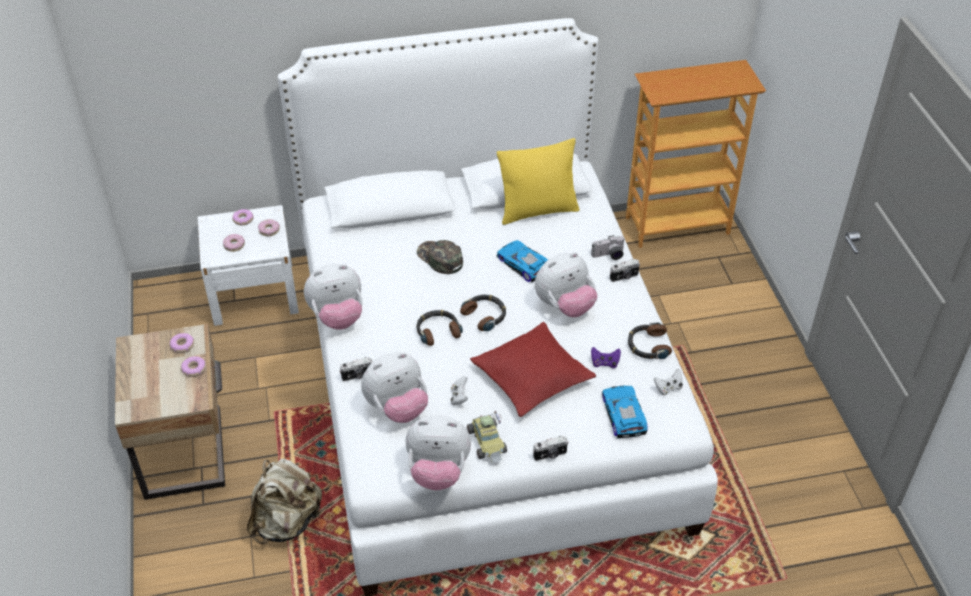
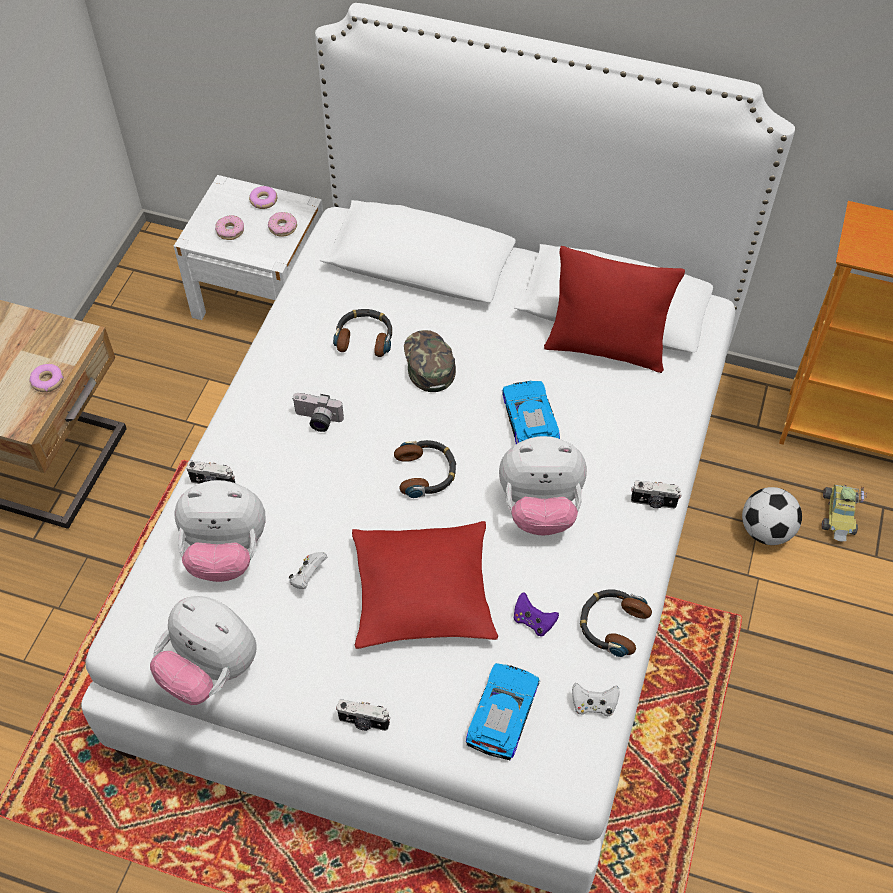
camera: 30 degrees right, 10 degrees up
(182, 346) = (57, 344): donut -> none
(286, 522) = (102, 610): beige backpack -> none
(337, 317) = (248, 389): plush toy -> none
(438, 331) = (351, 466): headphones -> headphones (365, 337)
(488, 442) = (299, 660): toy car -> toy car (839, 515)
(538, 211) = (605, 348): yellow pillow -> red pillow
(609, 256) = (655, 460): camera -> camera (317, 420)
(664, 296) = (766, 531): none -> football

